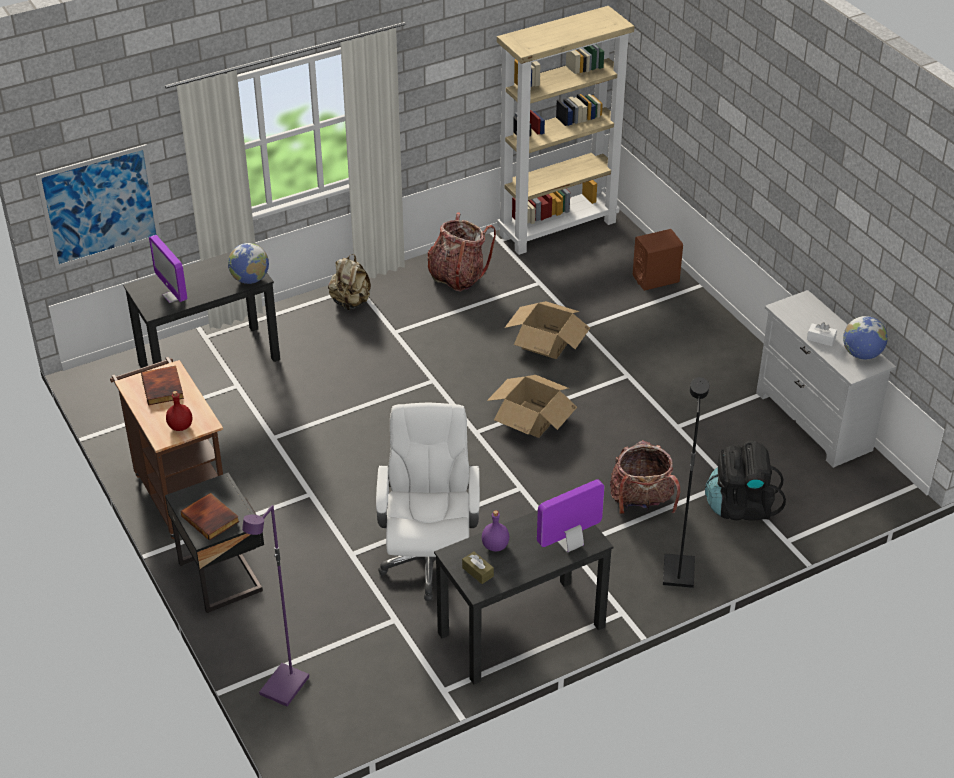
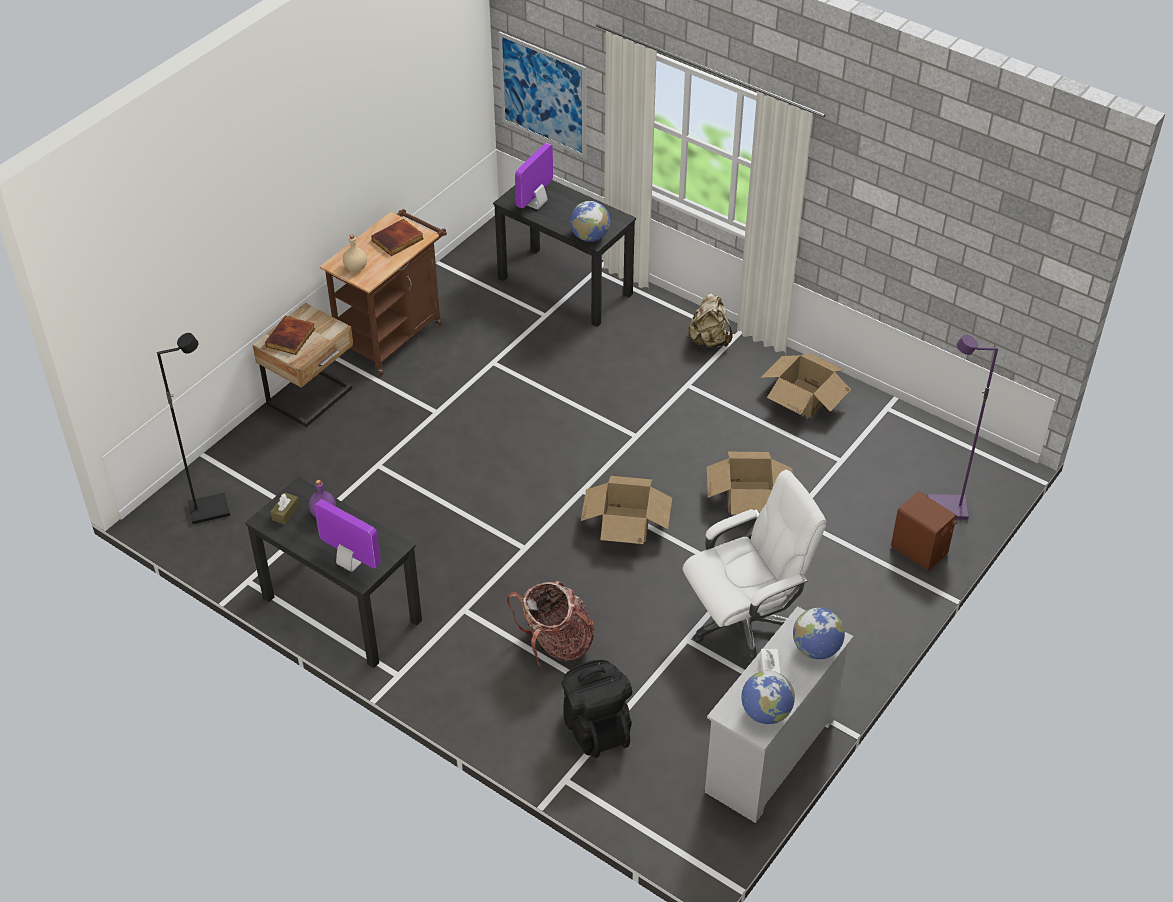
camera: 65 degrees right, 5 degrees up
(180, 426) = (355, 267): red bottle -> beige bottle
(223, 576) = (312, 398): black nightstand -> beige nightstand
(285, 687) = (209, 482): purple floor lamp -> purple floor lamp (946, 509)
(429, 560) = (396, 518): white office chair -> white office chair (744, 622)
(458, 276) = (804, 398): backpack -> cardboard box
(558, 228) = (945, 444): beige bookcase -> none
(677, 572) = (473, 701): black floor lamp -> black floor lamp (209, 509)
(812, 310) = (816, 649): none -> globe

